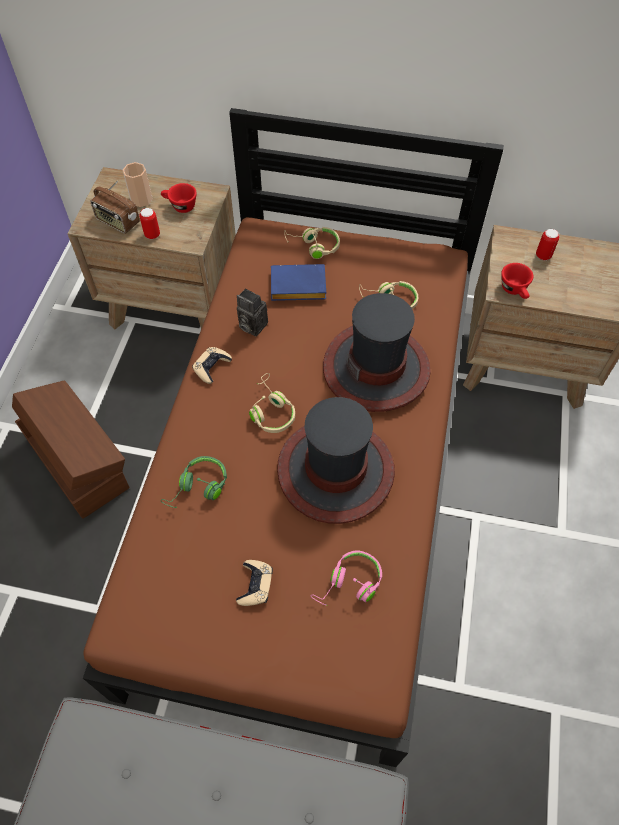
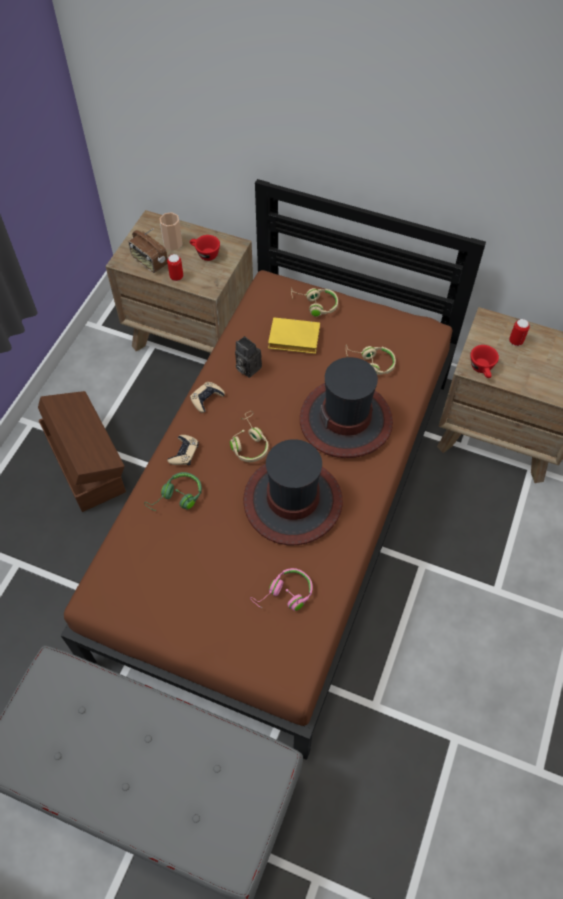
camera: 10 degrees right, 0 degrees up
(255, 585) = (208, 583): beige game controller -> beige game controller (184, 453)
(296, 288) = (292, 340): blue book -> yellow book

